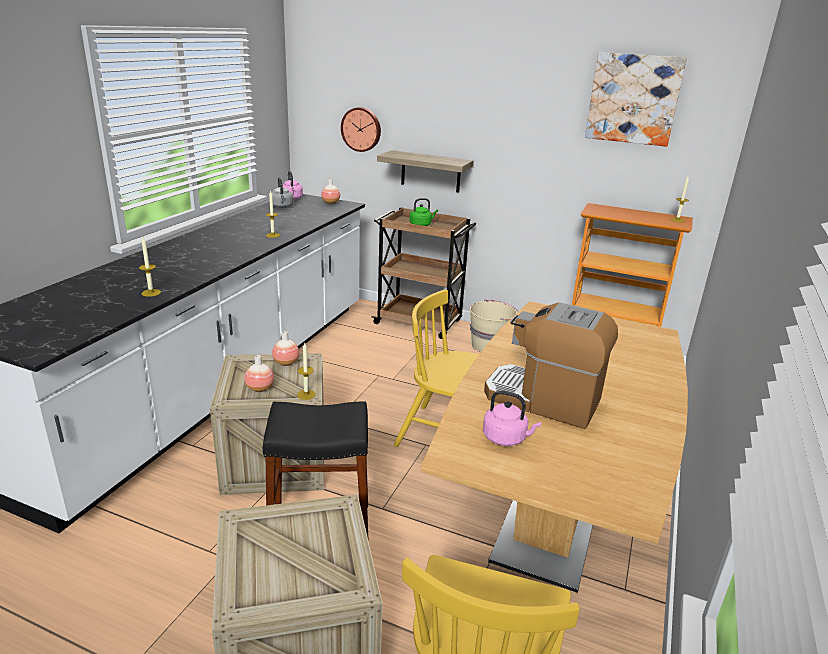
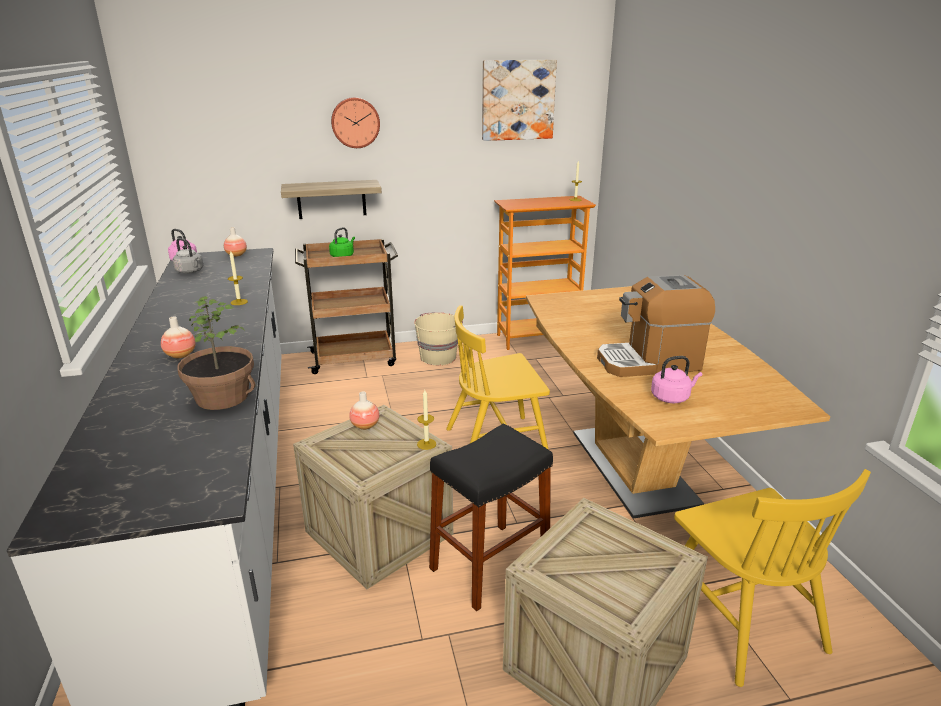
camera: 35 degrees left, 0 degrees up
(151, 293) = (222, 397): candle -> potted plant
(260, 388) = (377, 457): vase -> vase (180, 355)
(361, 129) = (239, 166): wall clock -> wall clock (355, 122)

